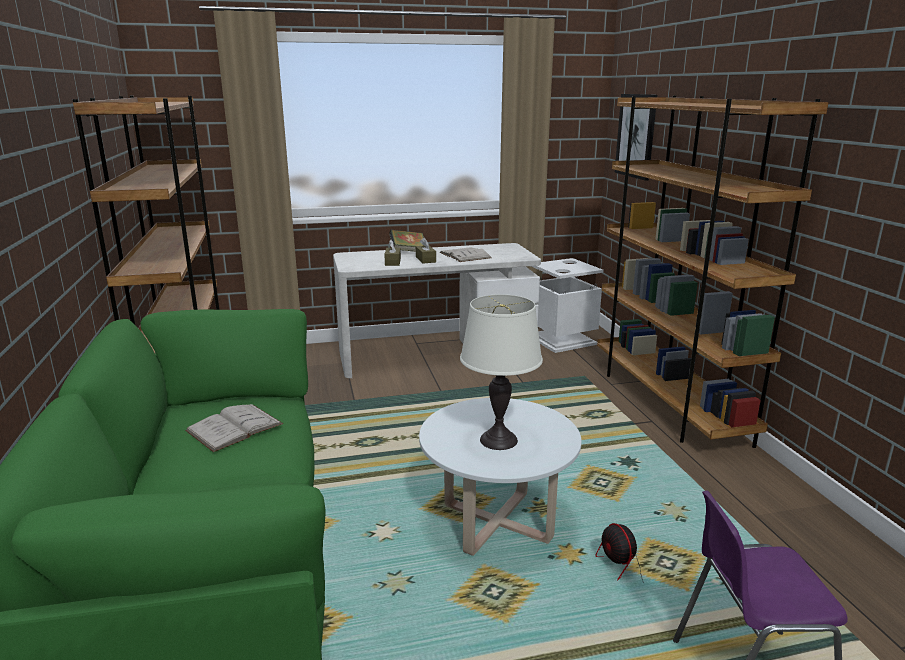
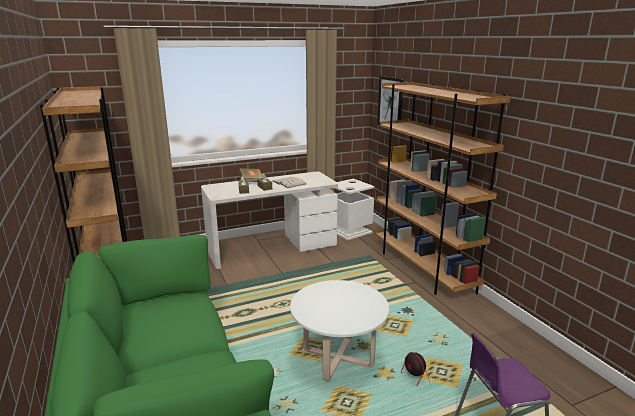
camera: 10 degrees left, 0 degrees up
(234, 427) = (172, 317): white book -> none
(498, 440) = (340, 309): white table lamp -> none

